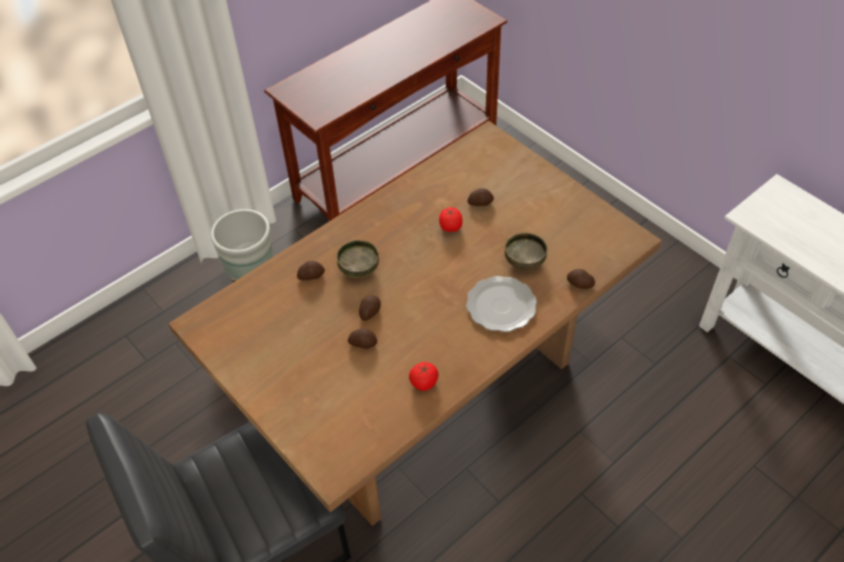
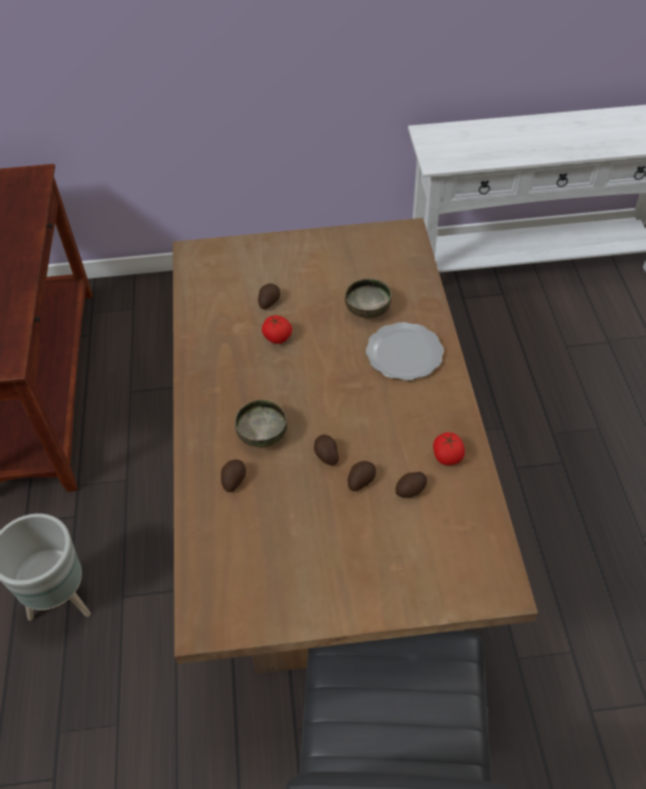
camera: 55 degrees left, 0 degrees up
(579, 284) = (425, 290): potato -> potato (411, 490)

